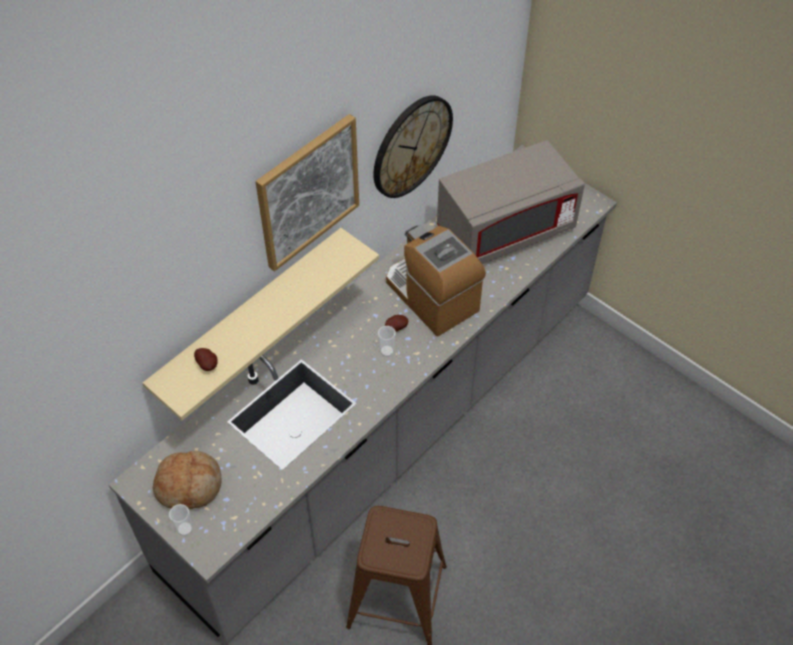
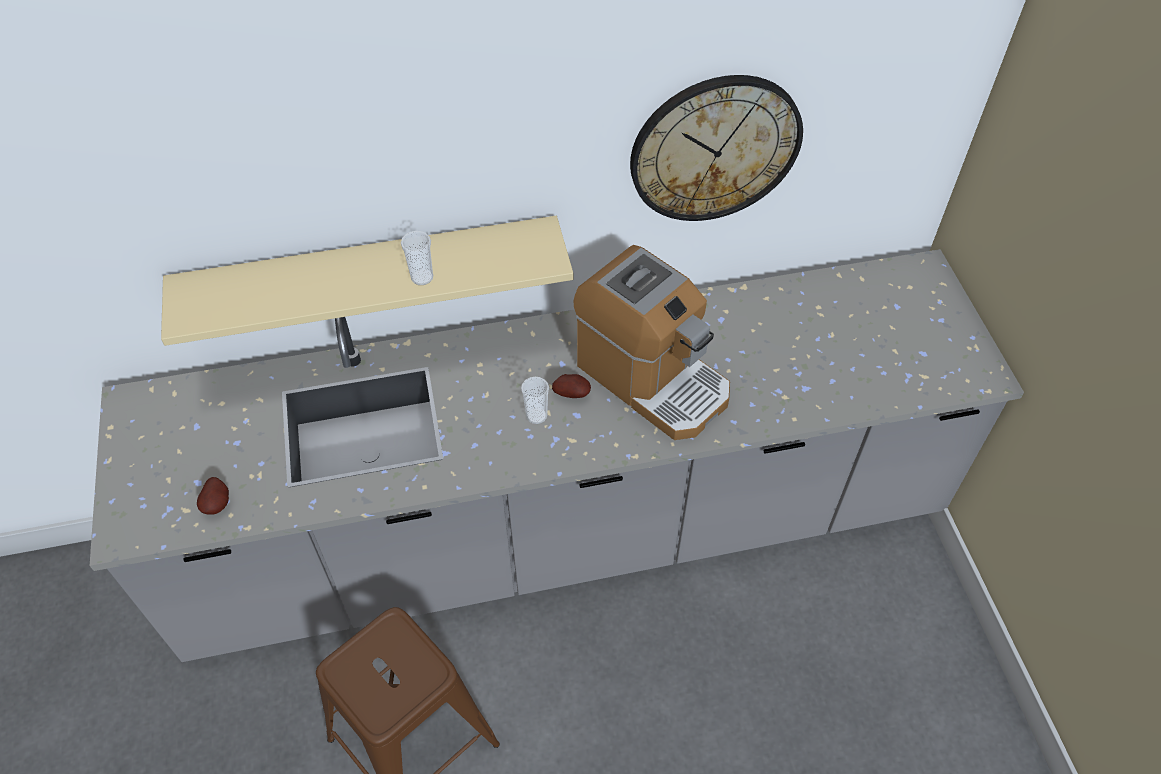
camera: 35 degrees right, 0 degrees up
(185, 529) = (125, 488): cup -> cup (422, 277)
(189, 485) = (176, 440): bread -> none
(208, 364) = (248, 295): potato -> potato (218, 503)
(308, 192) = (491, 126): picture -> none
(431, 296) = (653, 379): coffee machine -> coffee machine turned 135 degrees clockwise
(505, 230) = (825, 347): grey microwave -> none

